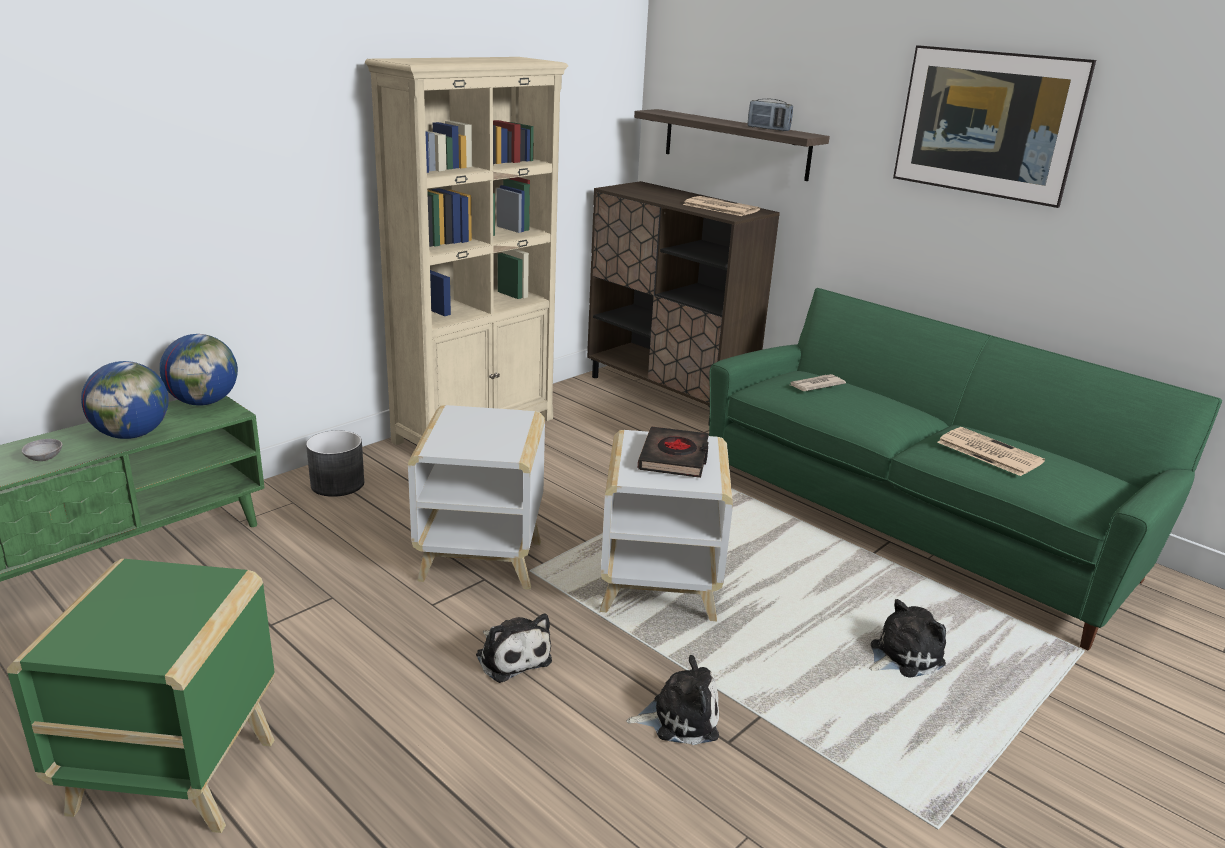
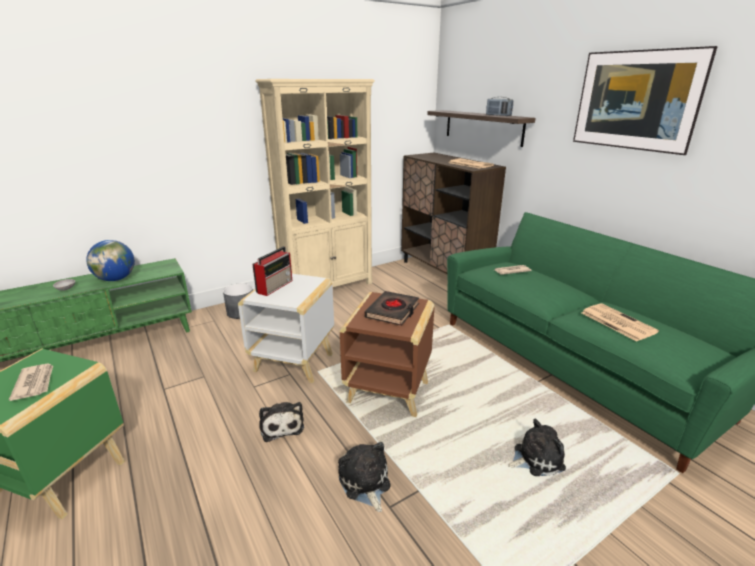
camera: 15 degrees right, 0 degrees up
(166, 610) = (35, 383): none -> newspaper
(204, 402) = (163, 264): globe -> none
(458, 430) = (275, 286): none -> radio
(661, 590) = (390, 392): white side table -> brown side table
(679, 717) = (365, 483): plush toy -> plush toy turned 120 degrees counterclockwise

